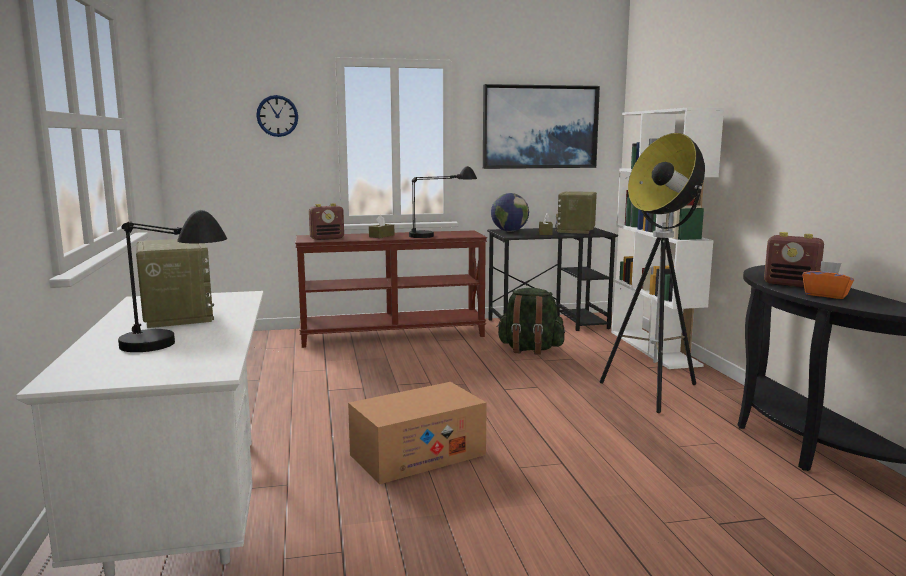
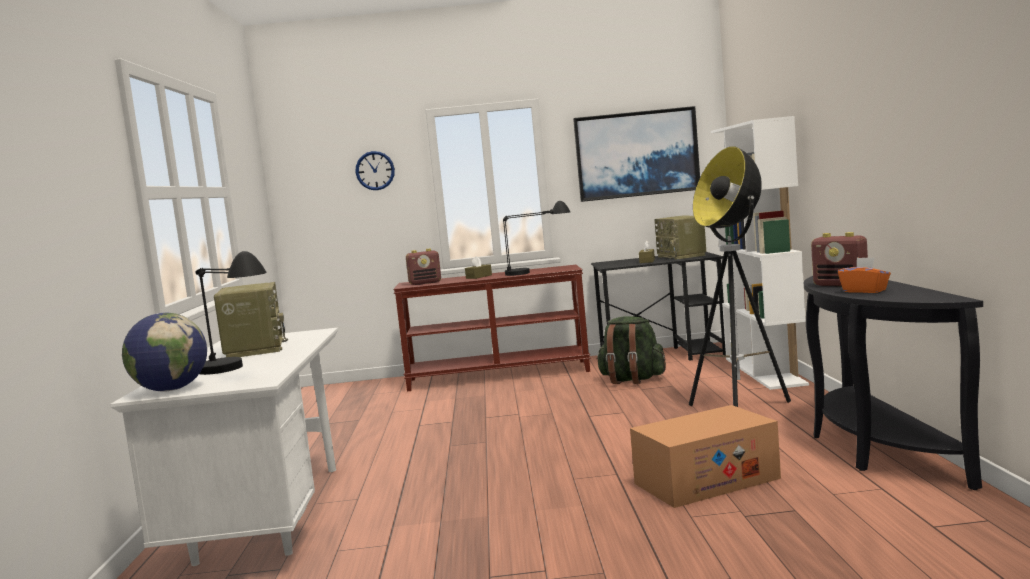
camera: 10 degrees right, 5 degrees down
(417, 455) = (482, 472): cardboard box -> cardboard box (706, 481)
(509, 231) = (612, 262): globe -> globe (171, 390)
(576, 230) = (682, 256): radio -> radio turned 45 degrees counterclockwise

